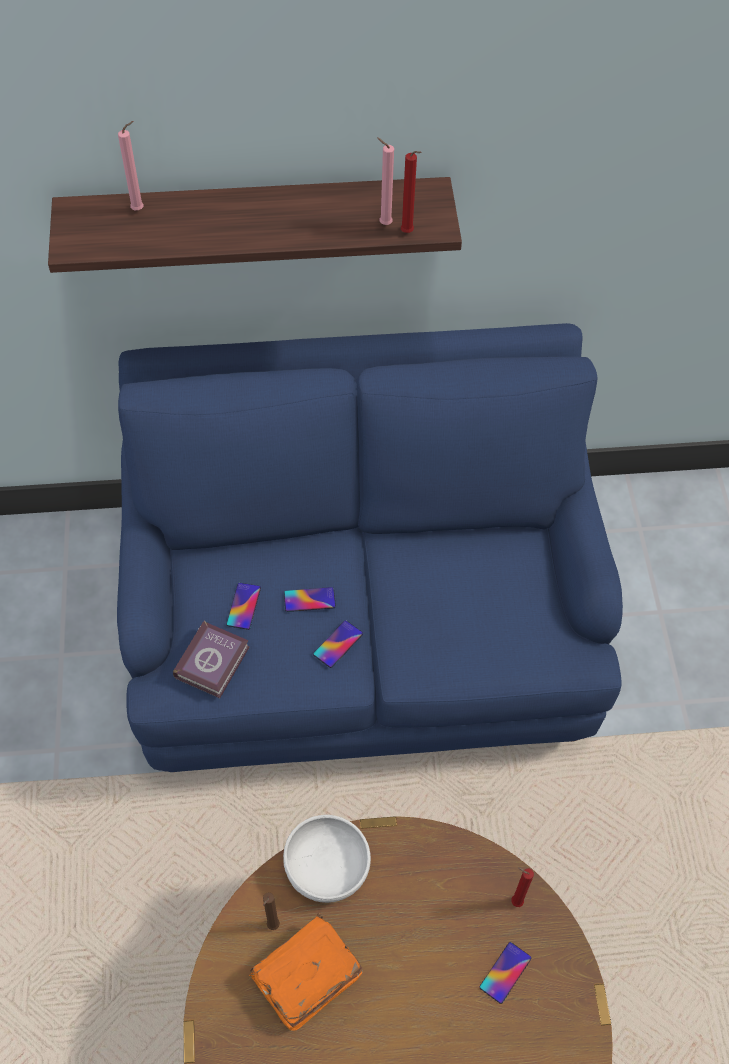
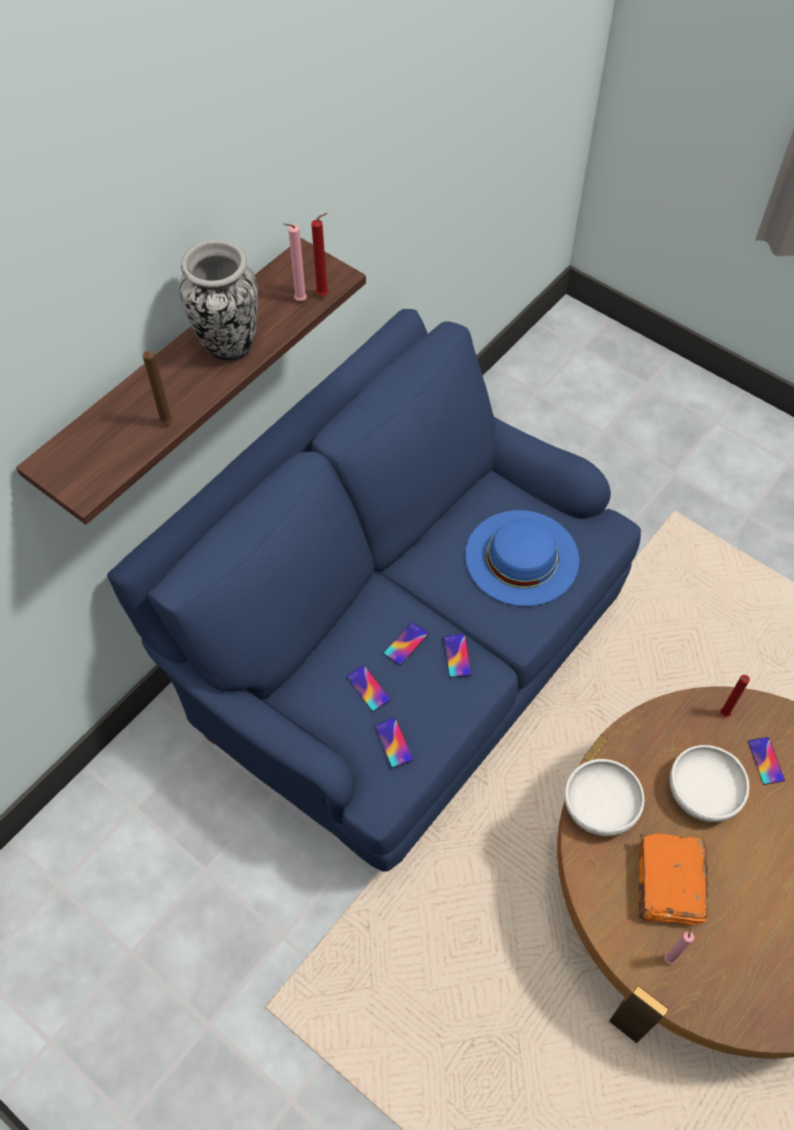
camera: 45 degrees left, 0 degrees up
(140, 209) = (103, 422): pink candle -> pink candle (670, 957)
(214, 661) = (393, 742): book -> phone
(272, 927) = (613, 877): brown candle -> brown candle (167, 425)
(289, 220) = (228, 347): none -> vase
(421, 941) = (703, 792): none -> white bowl
(481, 617) = (521, 557): none -> blue hat

